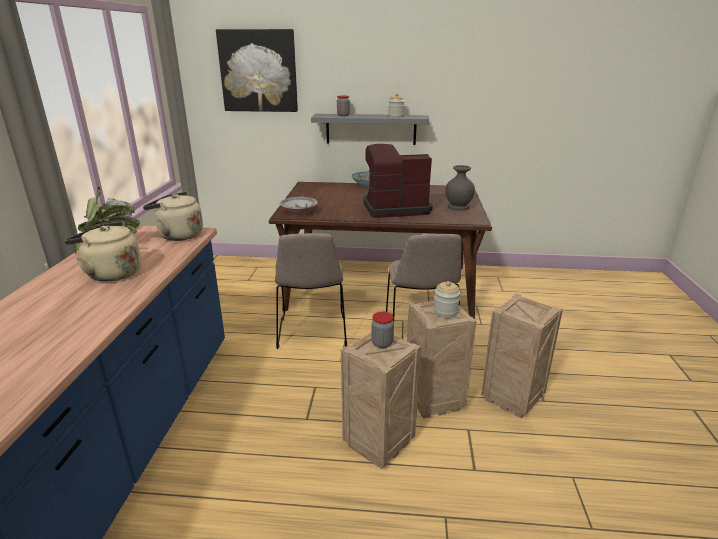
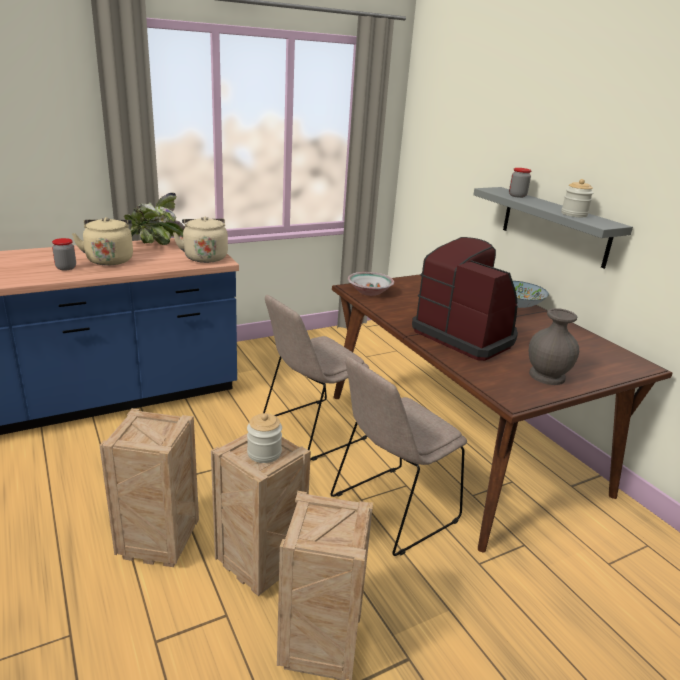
camera: 55 degrees right, 0 degrees up
(258, 71) = (462, 121): picture -> none
(382, 343) = (157, 428): jar -> jar (66, 268)

